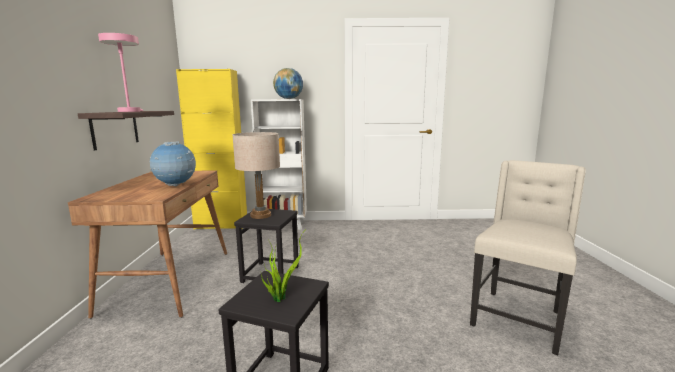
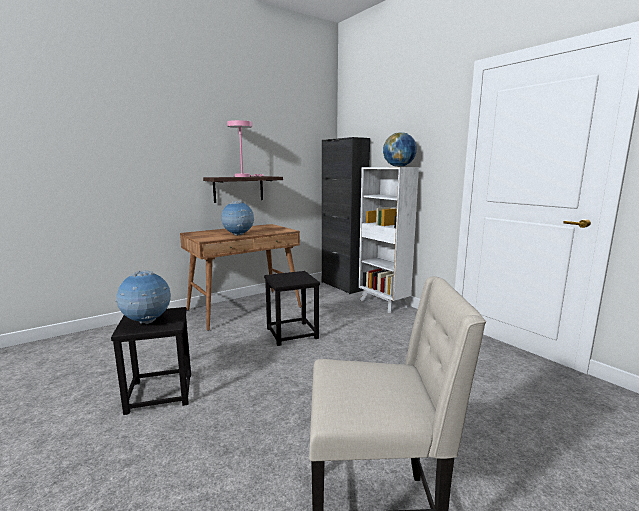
camera: 55 degrees right, 0 degrees up
(221, 225) = (342, 286): yellow cabinet -> black cabinet
(261, 215) = (288, 276): beige table lamp -> none
(280, 297) = (147, 322): potted plant -> globe

